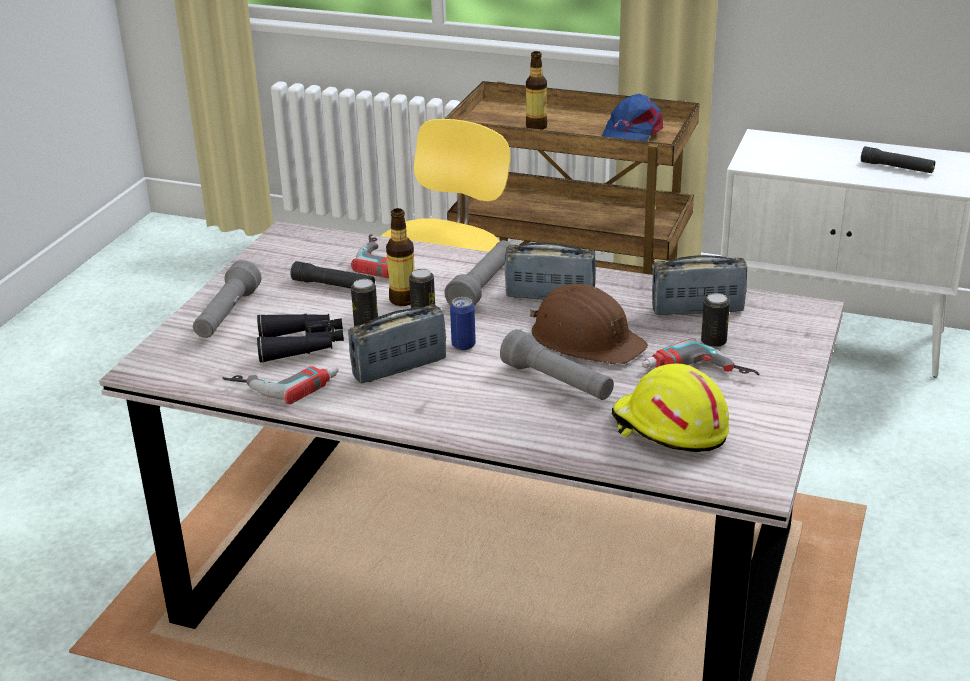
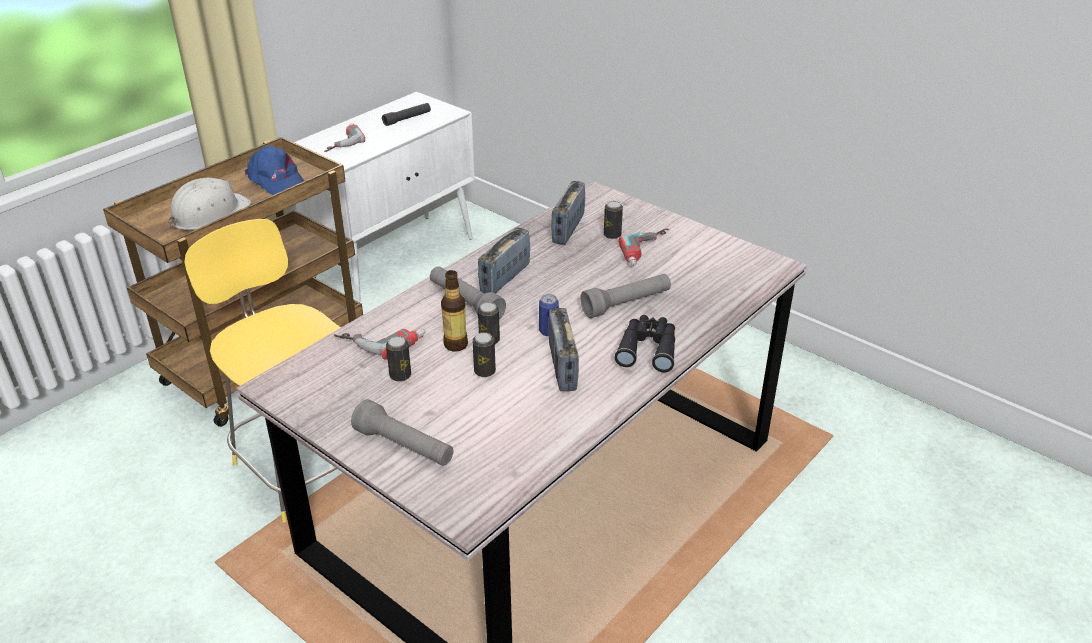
camera: 70 degrees left, 5 degrees up
(283, 381) = (545, 431): power drill -> power drill (340, 141)
(302, 345) = (492, 411): black binoculars -> black binoculars (648, 349)
(334, 285) = (400, 375): black flashlight -> can
(536, 127) = (209, 214): bottle -> white hard hat
(586, 339) = (576, 279): brown hard hat -> none
(669, 428) = (705, 278): yellow hard hat -> none

